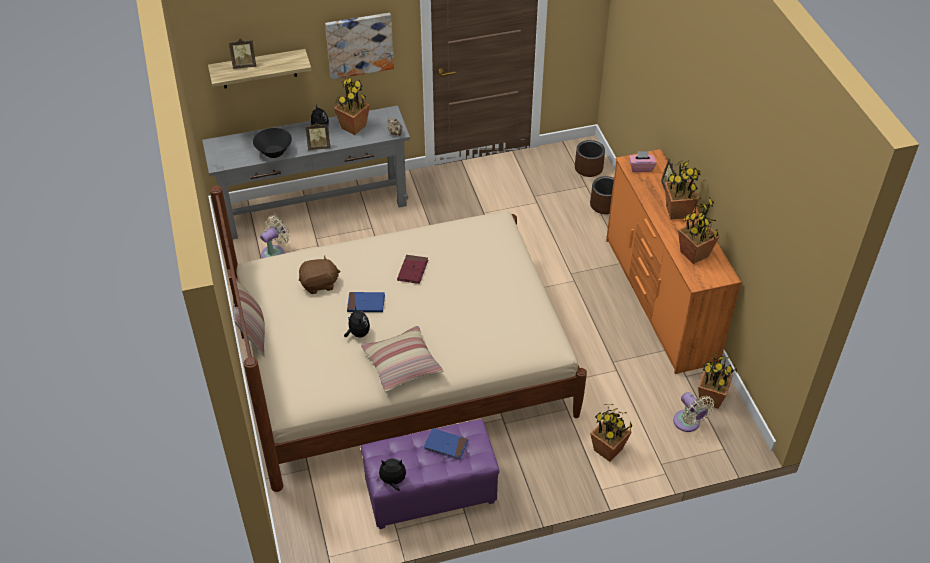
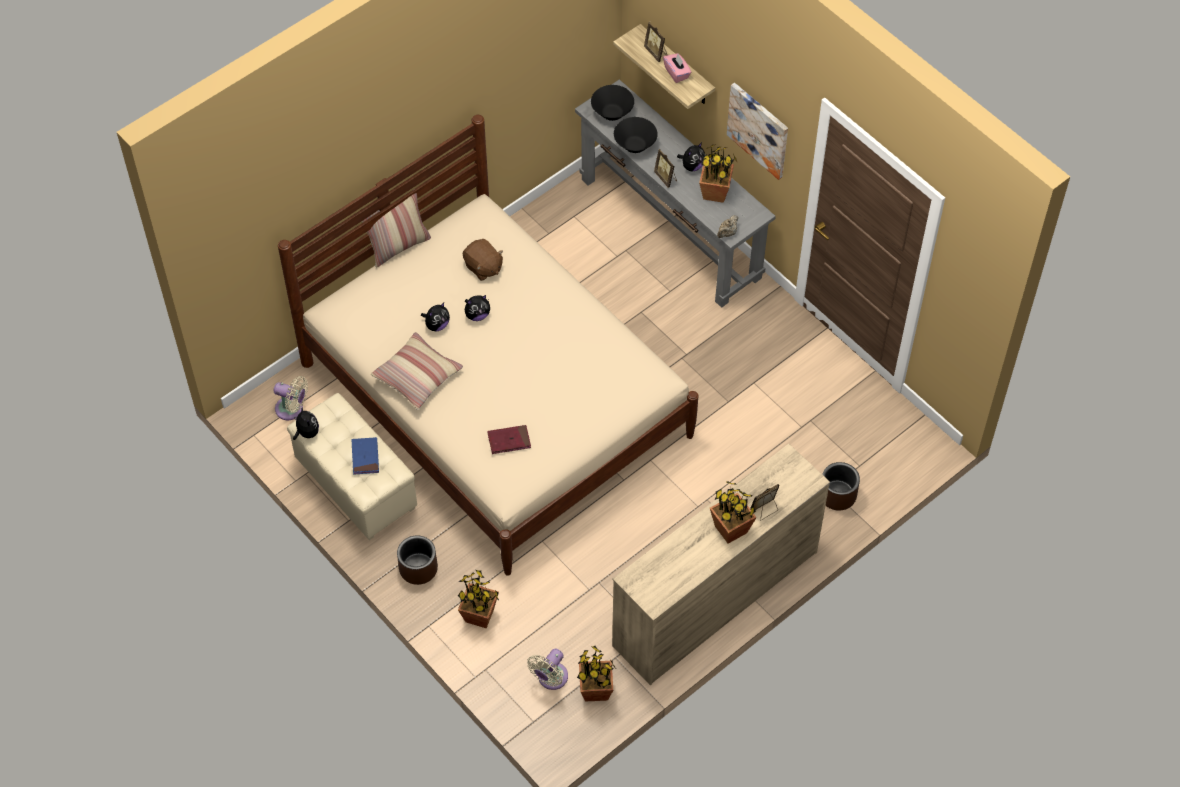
camera: 65 degrees right, 10 degrees up
(232, 154) = (612, 113): none -> black bowl
(275, 252) = (586, 225): beige fan -> beige fan (292, 409)
(366, 304) = (477, 315): blue book -> plush toy
(412, 270) = (541, 334): red book -> red book (509, 440)
(431, 494) = (355, 485): purple ottoman -> beige ottoman
(588, 168) = (892, 457): brown planter -> brown planter (418, 568)
(641, 168) = (785, 473): pink tissue box -> pink tissue box (677, 73)
(659, 300) = (714, 598): orange dresser -> beige dresser
(694, 254) = (671, 565): potted plant -> none

